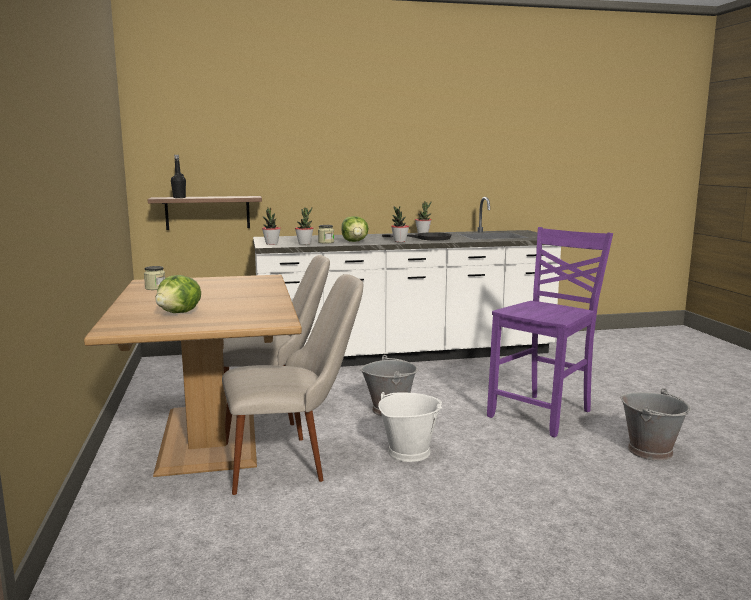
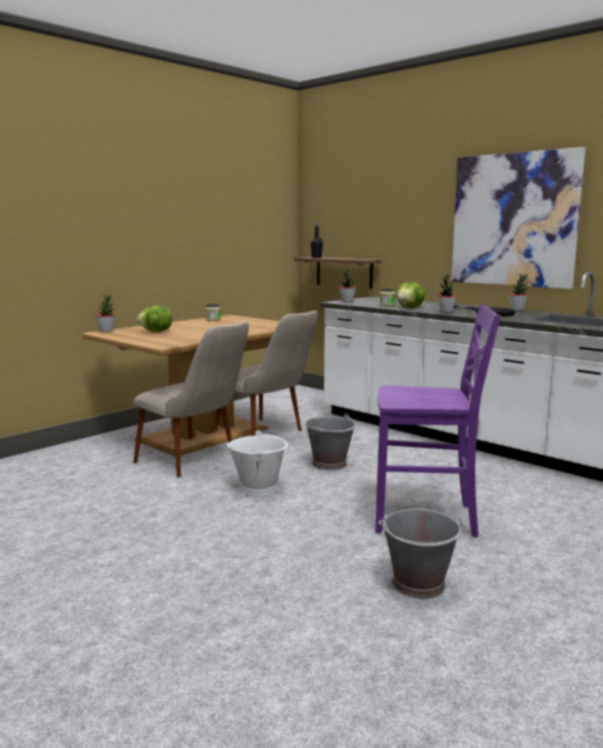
camera: 55 degrees right, 0 degrees up
(304, 243) = (367, 304): potted plant -> potted plant (106, 331)
(405, 154) = (513, 220): none -> picture

